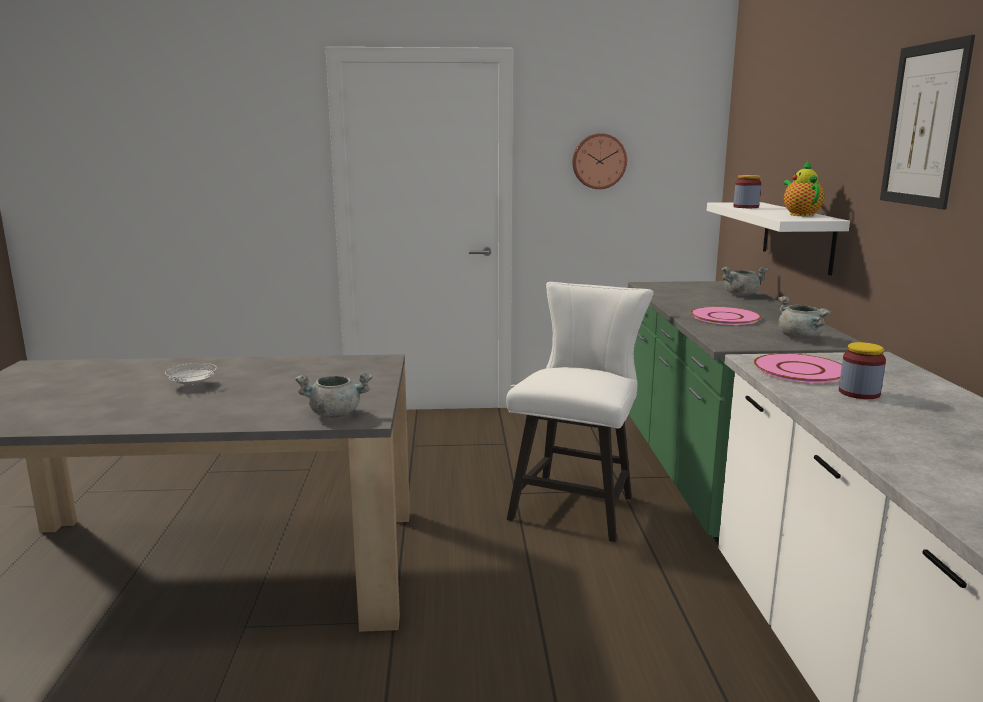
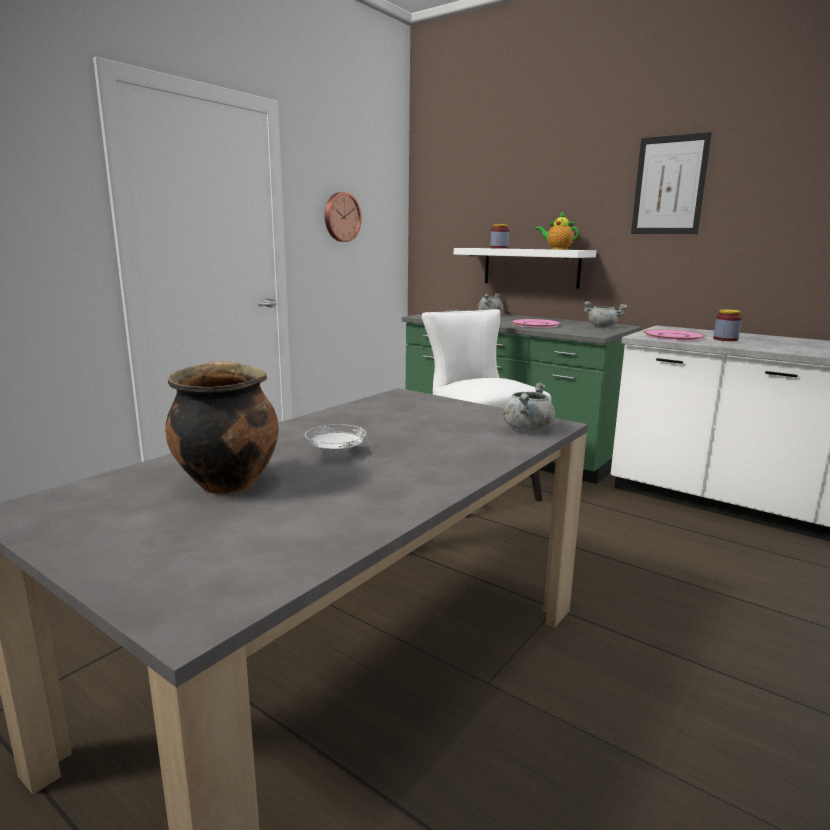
camera: 50 degrees left, 0 degrees up
(105, 382) = (227, 482): none -> cooking pot

